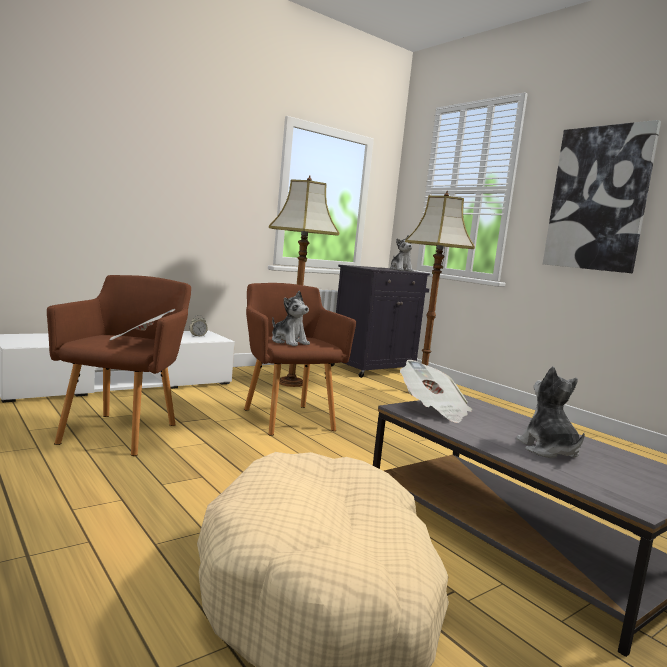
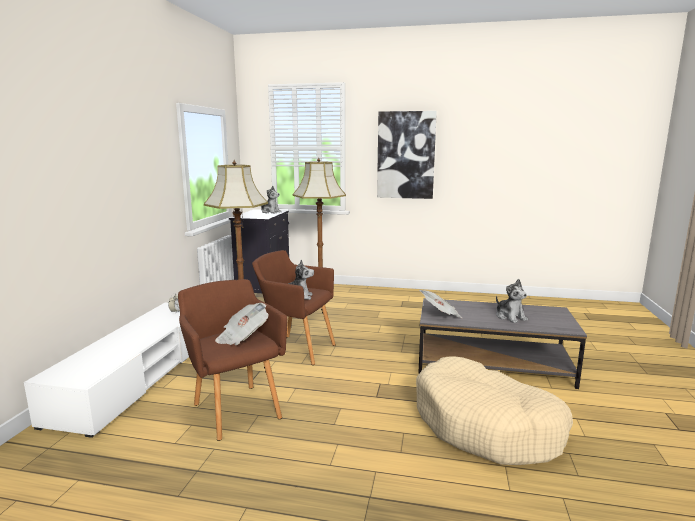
camera: 40 degrees left, 5 degrees up
(548, 450) = (510, 317): plush toy -> plush toy turned 150 degrees counterclockwise

